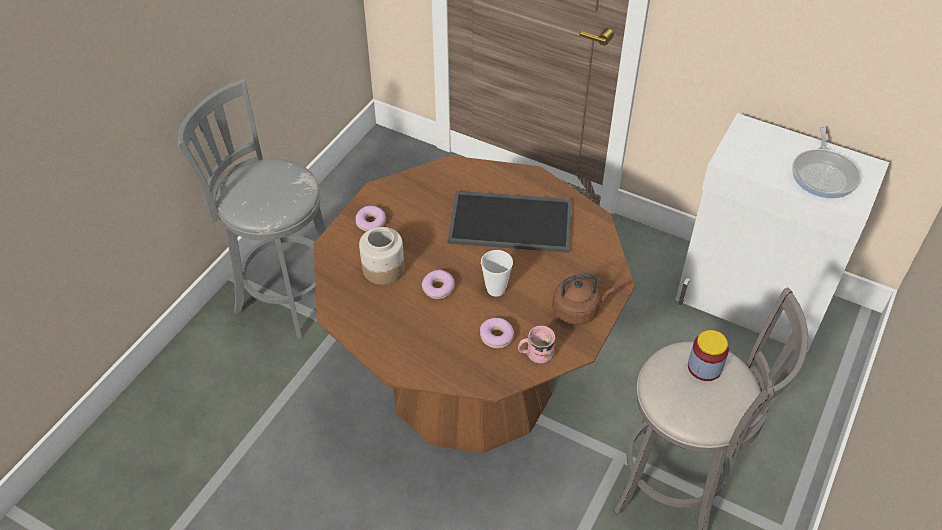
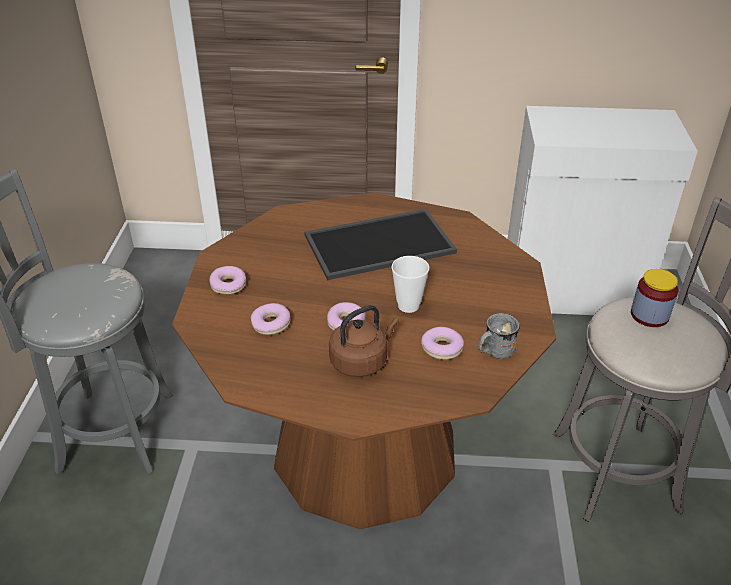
camera: 25 degrees left, 10 degrees down
(382, 269) = (271, 324): jar -> donut
(535, 354) = (494, 351): pink mug -> grey mug
(577, 310) = (504, 299): brown kettle -> brown kettle (361, 361)
(824, 174) = (634, 129): frying pan -> none

